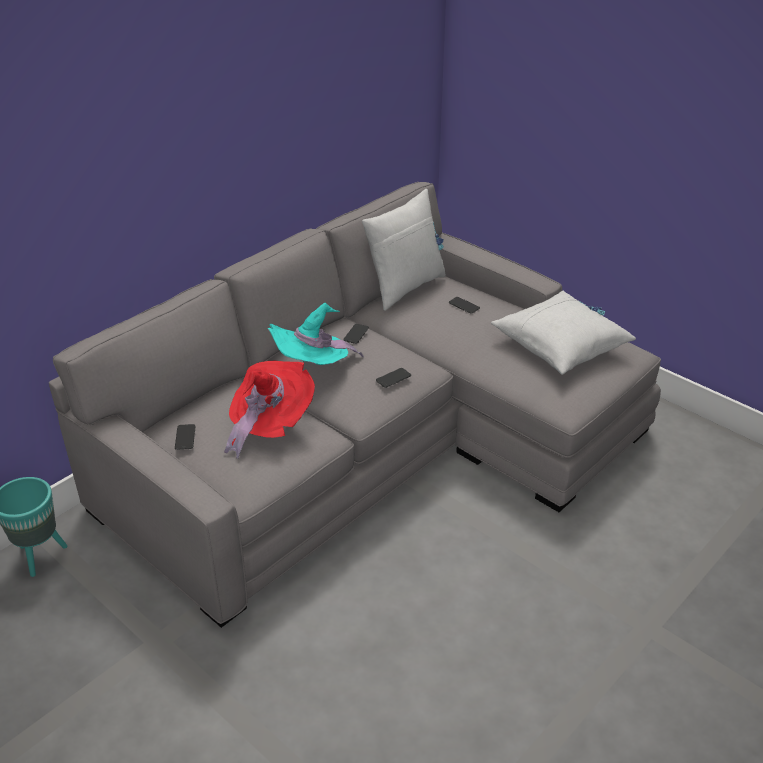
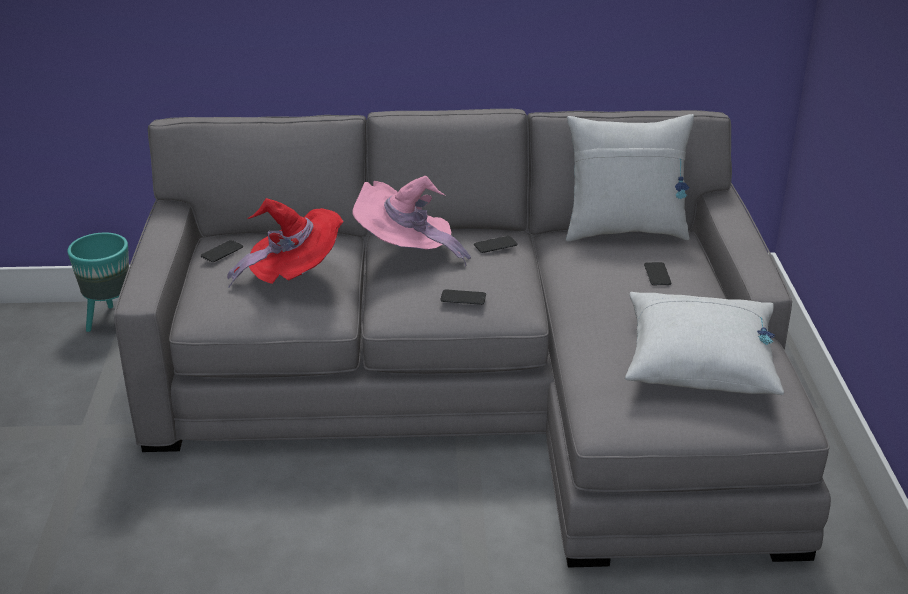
camera: 45 degrees right, 5 degrees down
(313, 368) = (407, 252): turquoise hat -> pink hat

